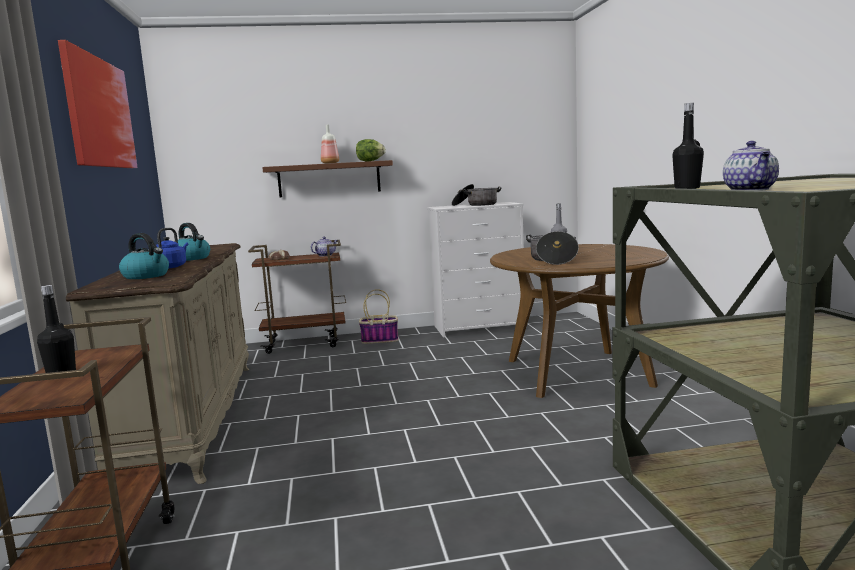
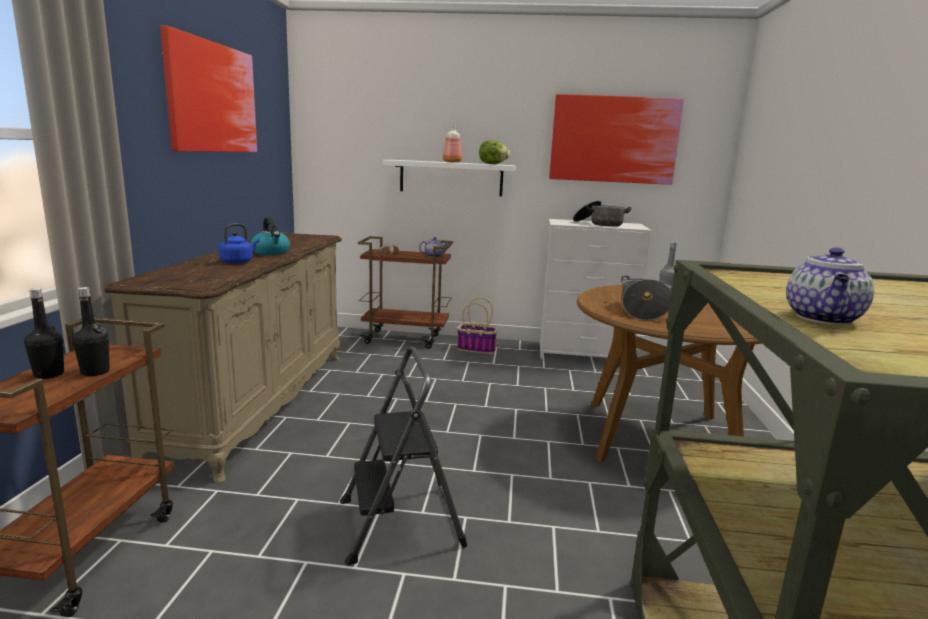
camera: 15 degrees right, 5 degrees up
(147, 276) = (200, 272): kettle -> none
(329, 179) = (451, 178): brown shelf -> white shelf
(406, 471) = (406, 522): none -> black step ladder
(474, 130) = (613, 139): none -> picture
(687, 188) = (763, 283): black bottle -> black bottle (95, 372)

